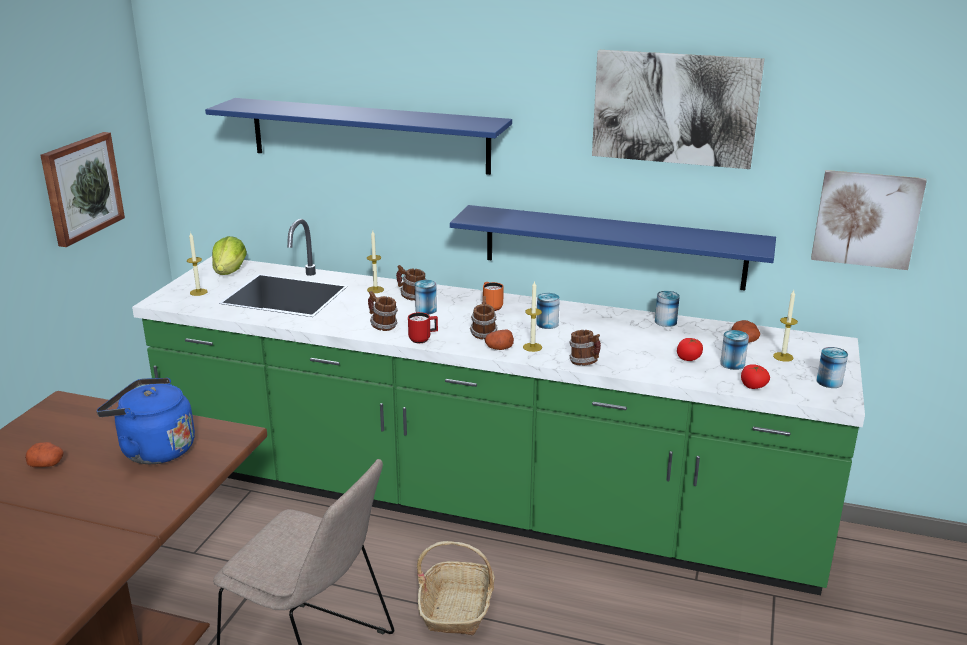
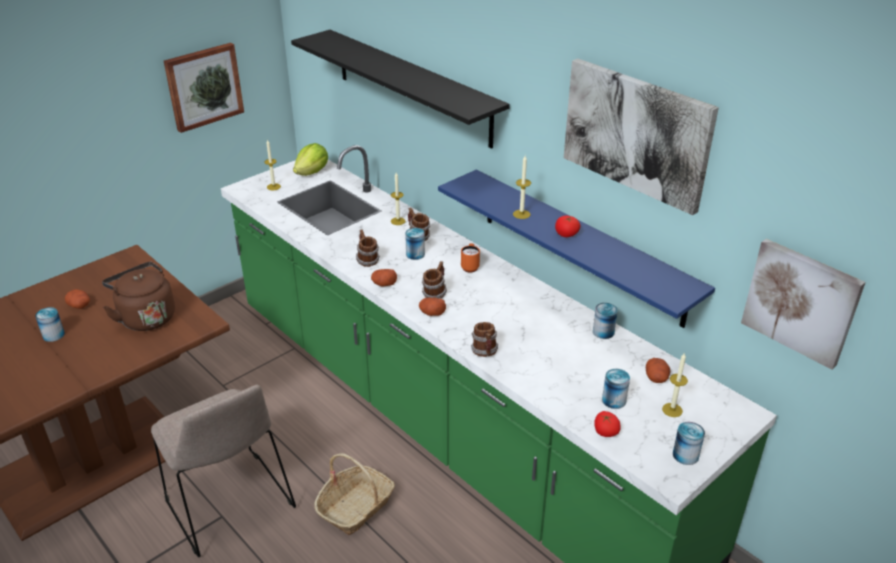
camera: 30 degrees right, 10 degrees up
(153, 450) = (146, 317): blue kettle -> brown kettle
(369, 135) = (412, 87): blue shelf -> black shelf
(423, 339) = (384, 284): red mug -> potato
(532, 347) = (459, 321): candle -> candle (521, 214)
(547, 324) = (496, 300): can -> can (53, 335)
(688, 358) = (580, 380): tomato -> tomato (566, 235)

